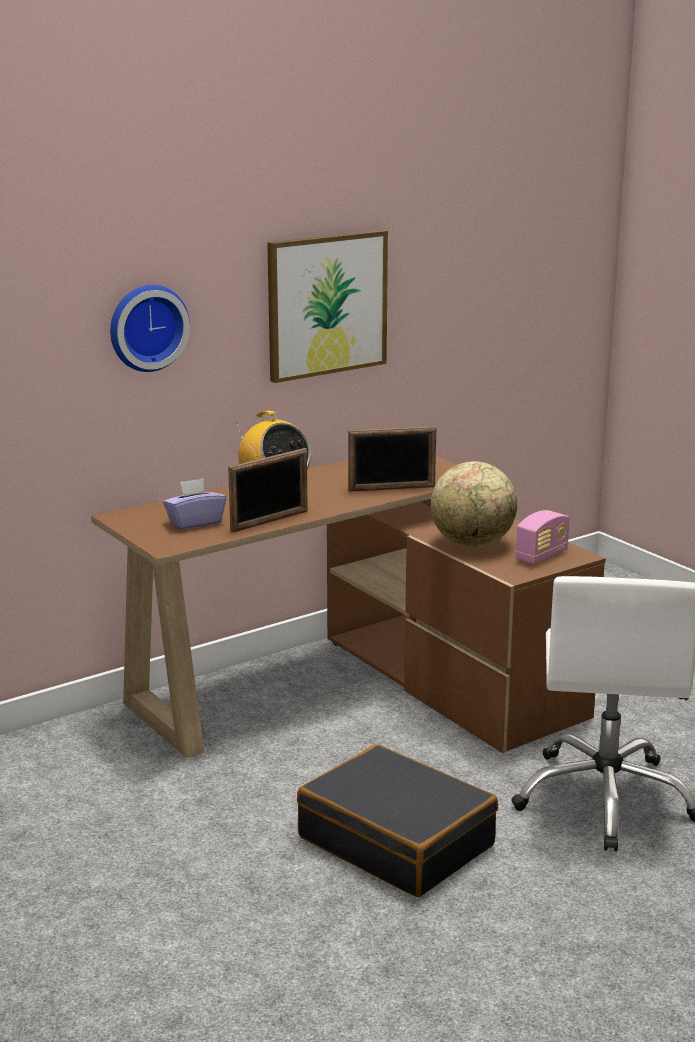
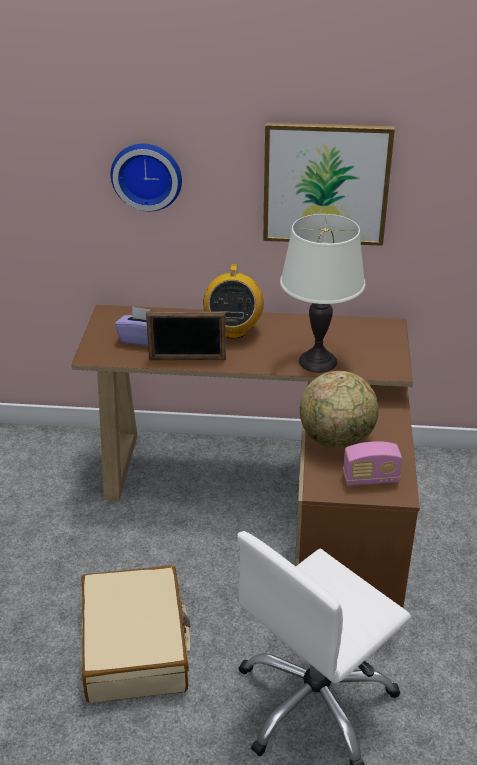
camera: 40 degrees right, 15 degrees up
(391, 488) = (318, 361): picture frame -> white table lamp
(397, 841) = (135, 646): black suitcase -> beige suitcase

